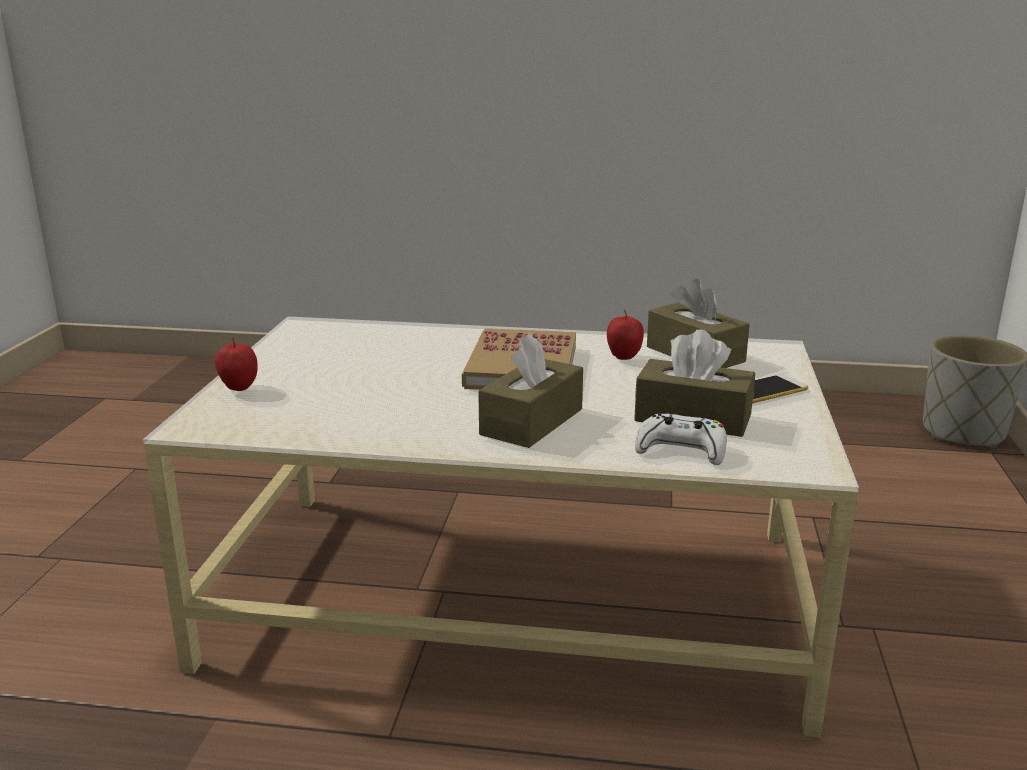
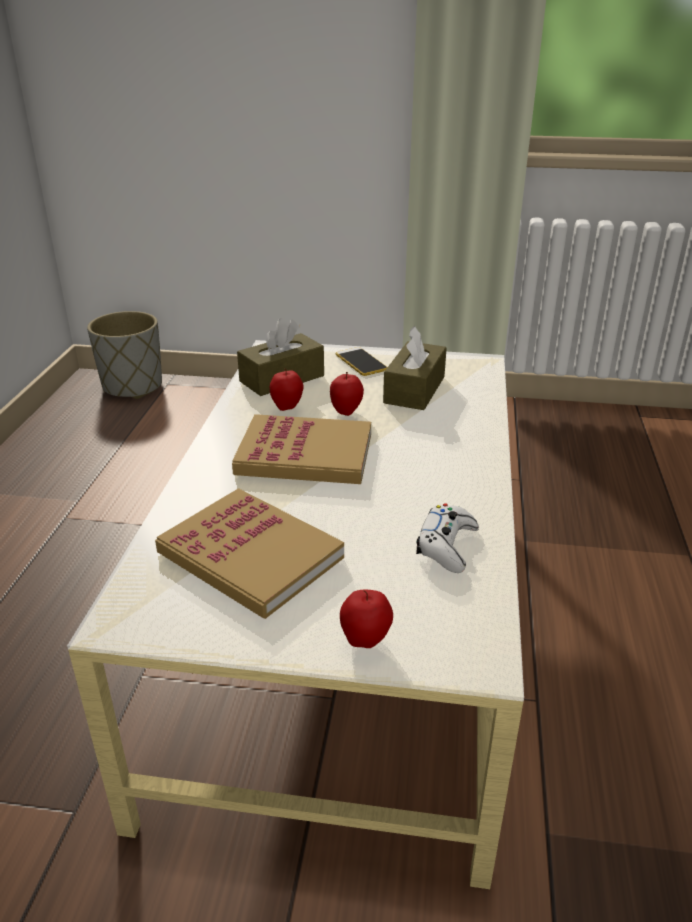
camera: 90 degrees left, 10 degrees up
(361, 353) = (250, 555): none -> book
(532, 422) = (432, 451): brown tissue box -> none
(621, 383) = (346, 411): none -> apple
(681, 450) = (470, 397): white game controller -> white game controller (446, 545)

